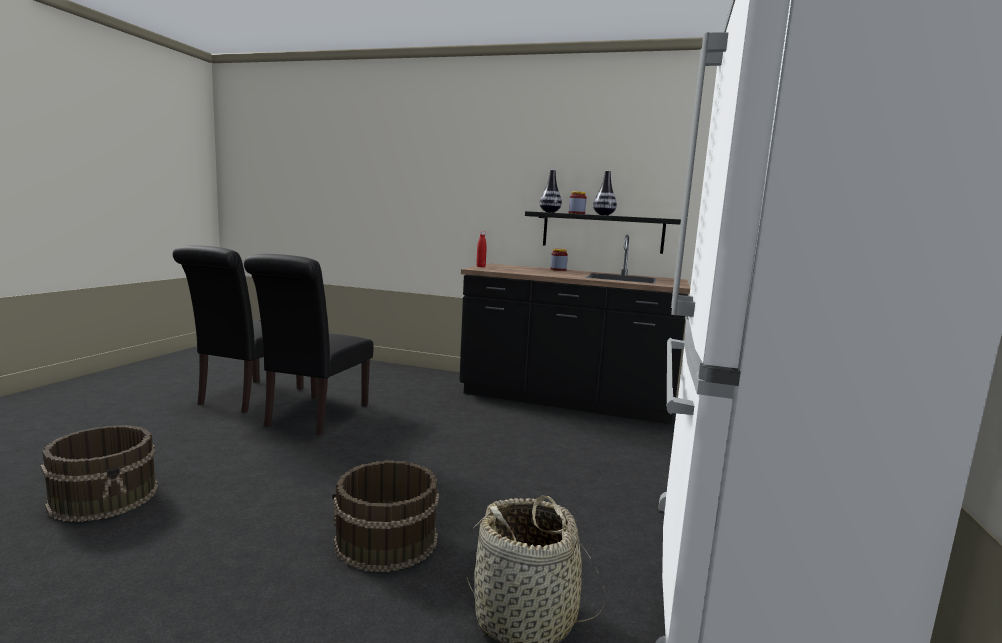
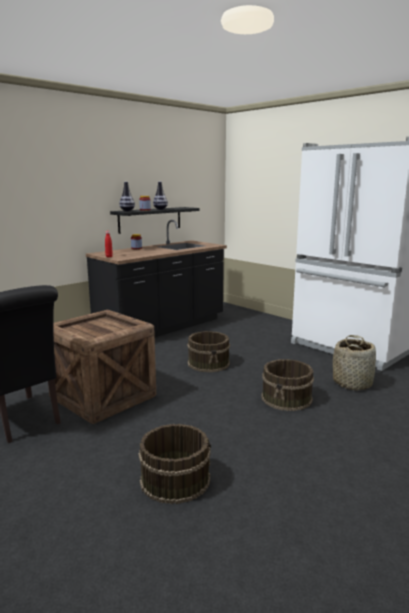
camera: 60 degrees left, 5 degrees up
(313, 417) = (103, 398): black chair -> crate
(474, 452) = (209, 363): none -> brown bucket

